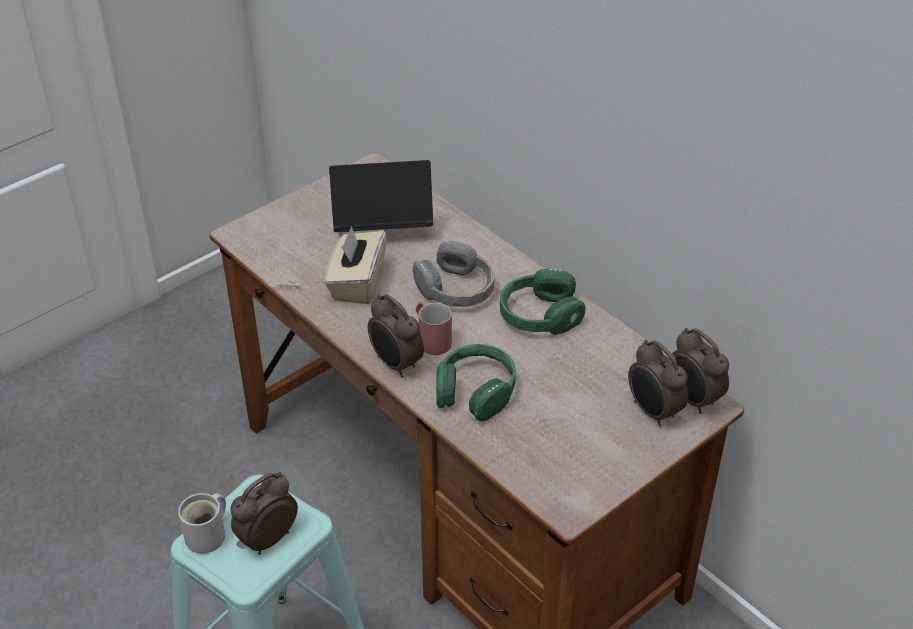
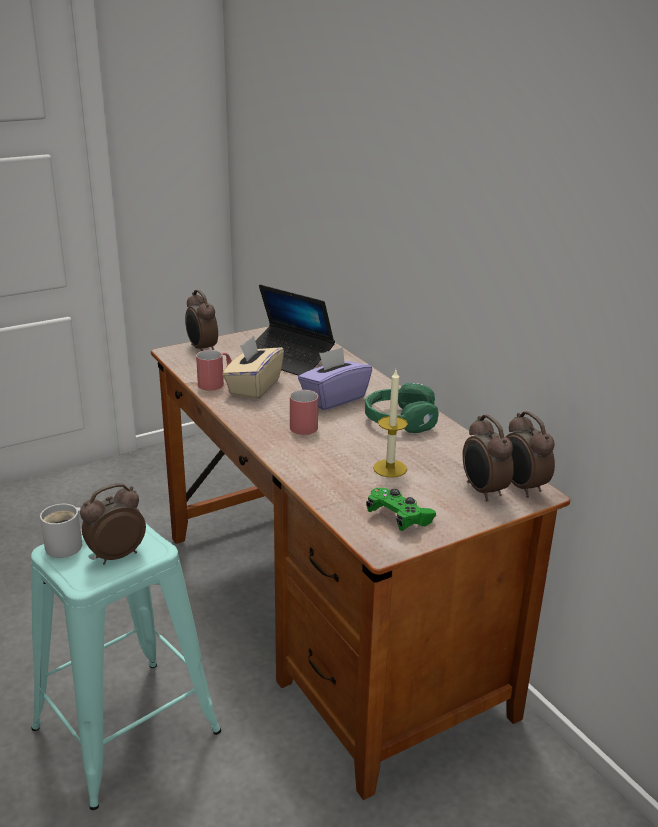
camera: 10 degrees right, 15 degrees down
(309, 282) = (216, 383): none -> red mug
(382, 227) = (288, 359): laptop -> laptop turned 150 degrees counterclockwise
(395, 364) = (264, 436): alarm clock -> alarm clock (201, 349)
(456, 289) = (334, 398): grey headphones -> purple tissue box
(475, 391) = (327, 460): green headphones -> none
(547, 393) = (390, 468): none -> candle
(574, 465) = (399, 518): none -> green game controller

